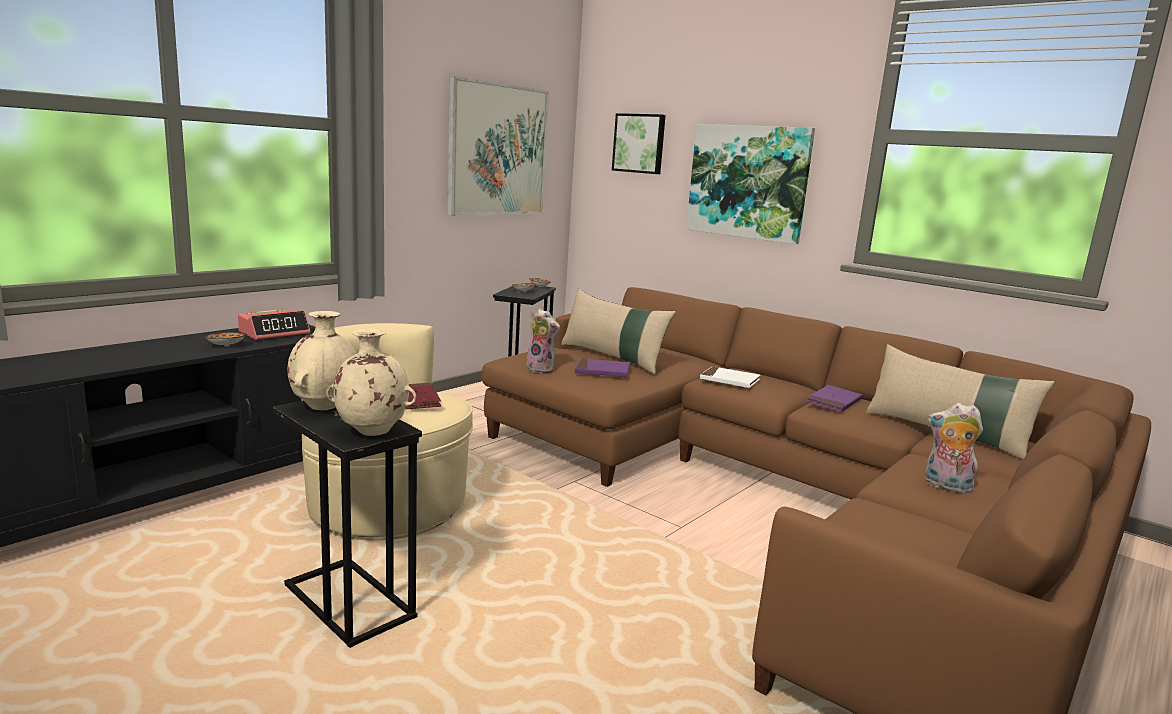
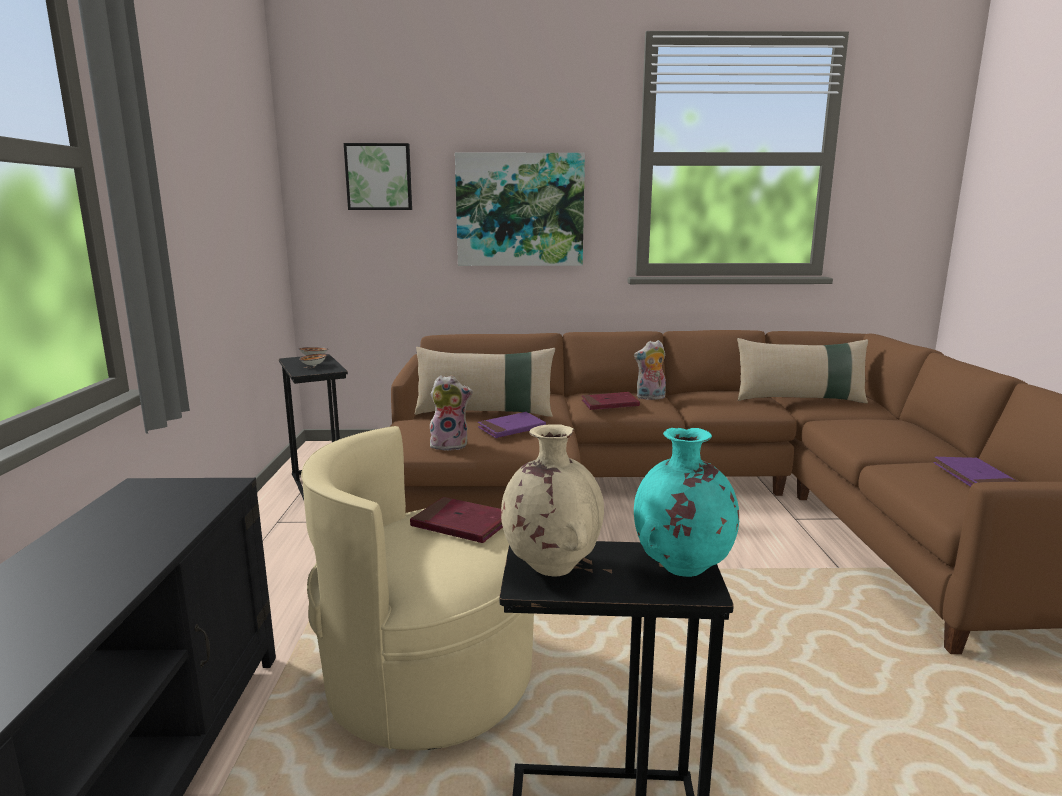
camera: 40 degrees left, 0 degrees up
(226, 346) = (134, 552): bowl -> none
(274, 333) = (151, 506): alarm clock -> none
(371, 432) = (682, 569): beige vase -> turquoise vase
(497, 150) = (232, 192): picture -> none
(729, 380) = (610, 404): white book -> red book
(834, 402) = (704, 398): purple book -> purple book (976, 478)
(946, 486) = (892, 436): plush toy -> plush toy (650, 398)

